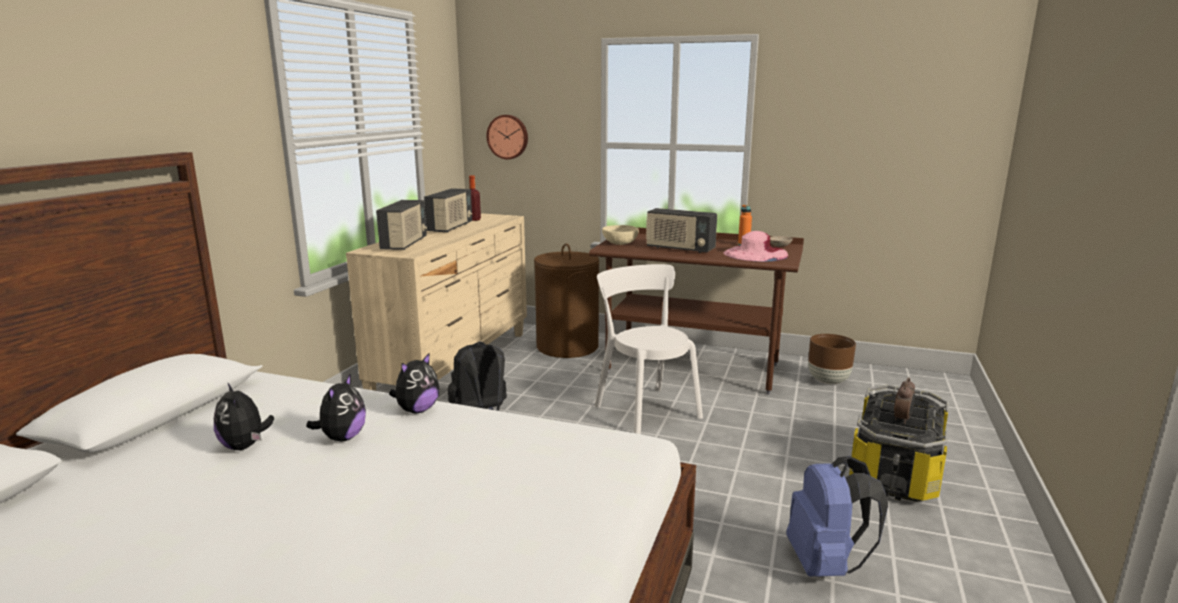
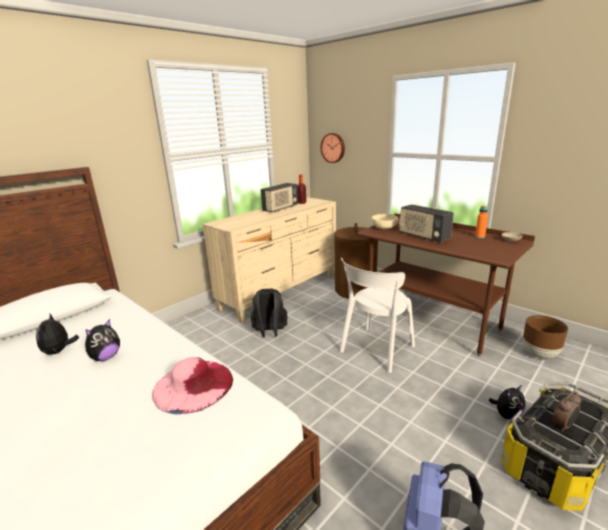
camera: 25 degrees right, 5 degrees up
(405, 244) = (239, 220): radio -> none
(417, 410) = (163, 344): plush toy -> plush toy (506, 415)
(645, 409) = (375, 350): white chair -> white chair turned 135 degrees counterclockwise
(755, 254) = (481, 247): pink hat -> pink hat (193, 385)

